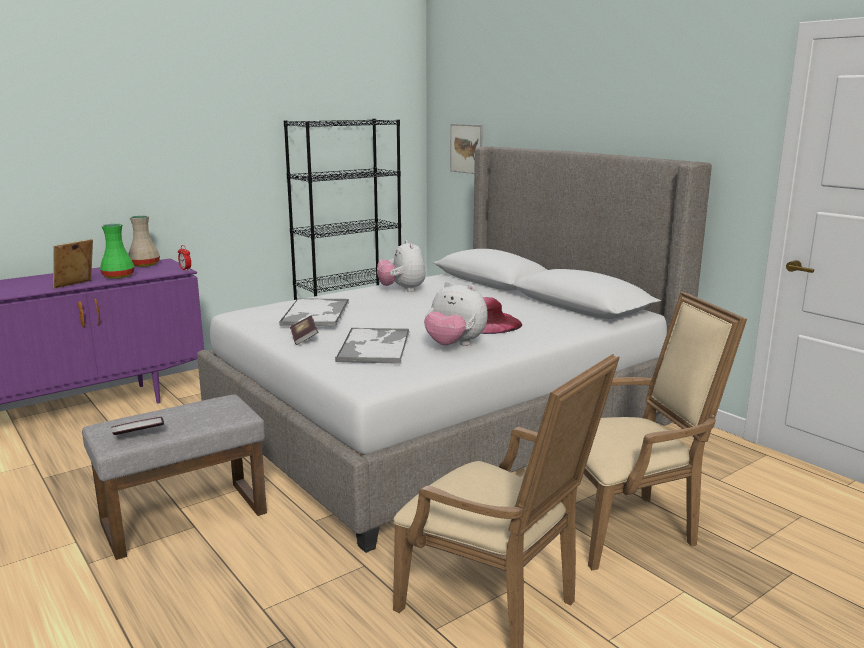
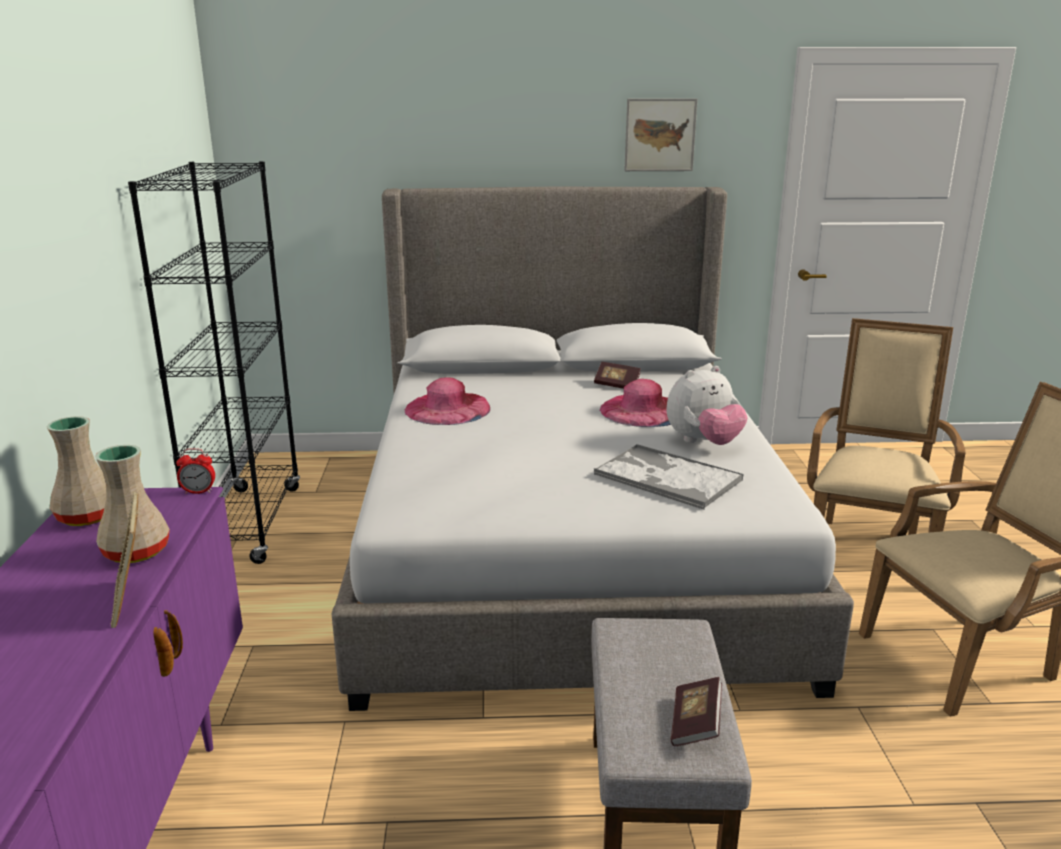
camera: 55 degrees left, 5 degrees up
(117, 276) = (135, 553): green vase -> beige vase
(304, 338) = (583, 505): book -> book (617, 385)
(315, 314) = (498, 474): tray -> none
(402, 290) = (448, 408): plush toy -> pink hat
(466, 148) = (320, 194): picture -> picture (660, 135)

